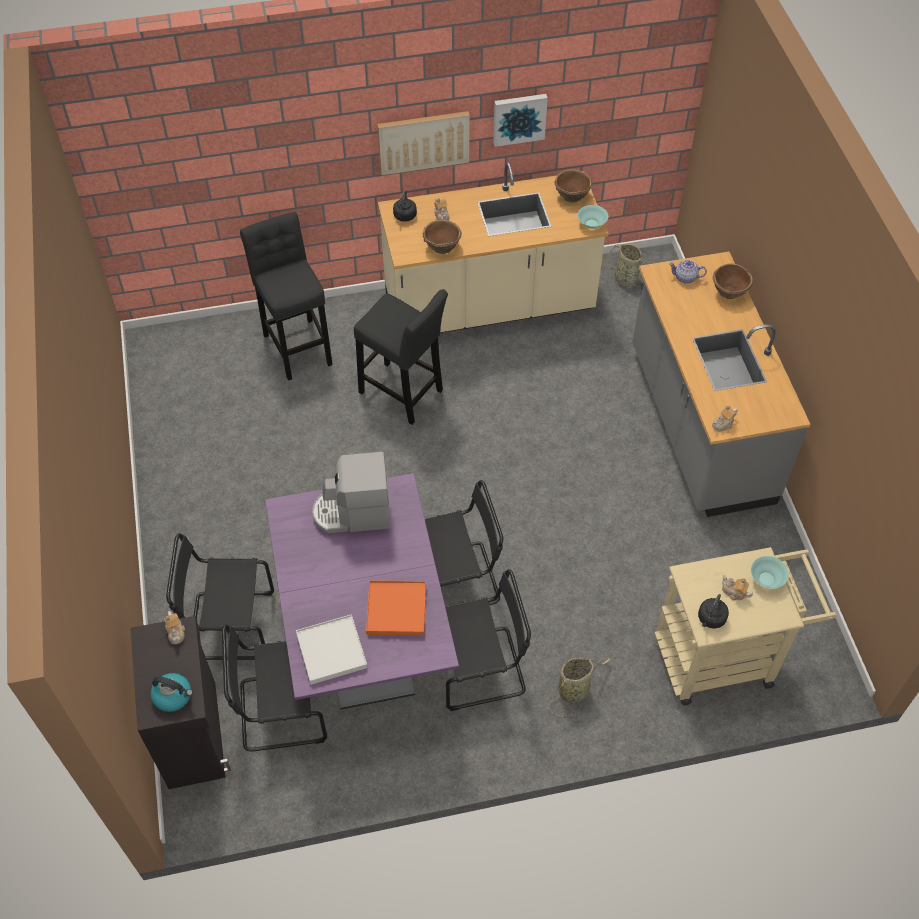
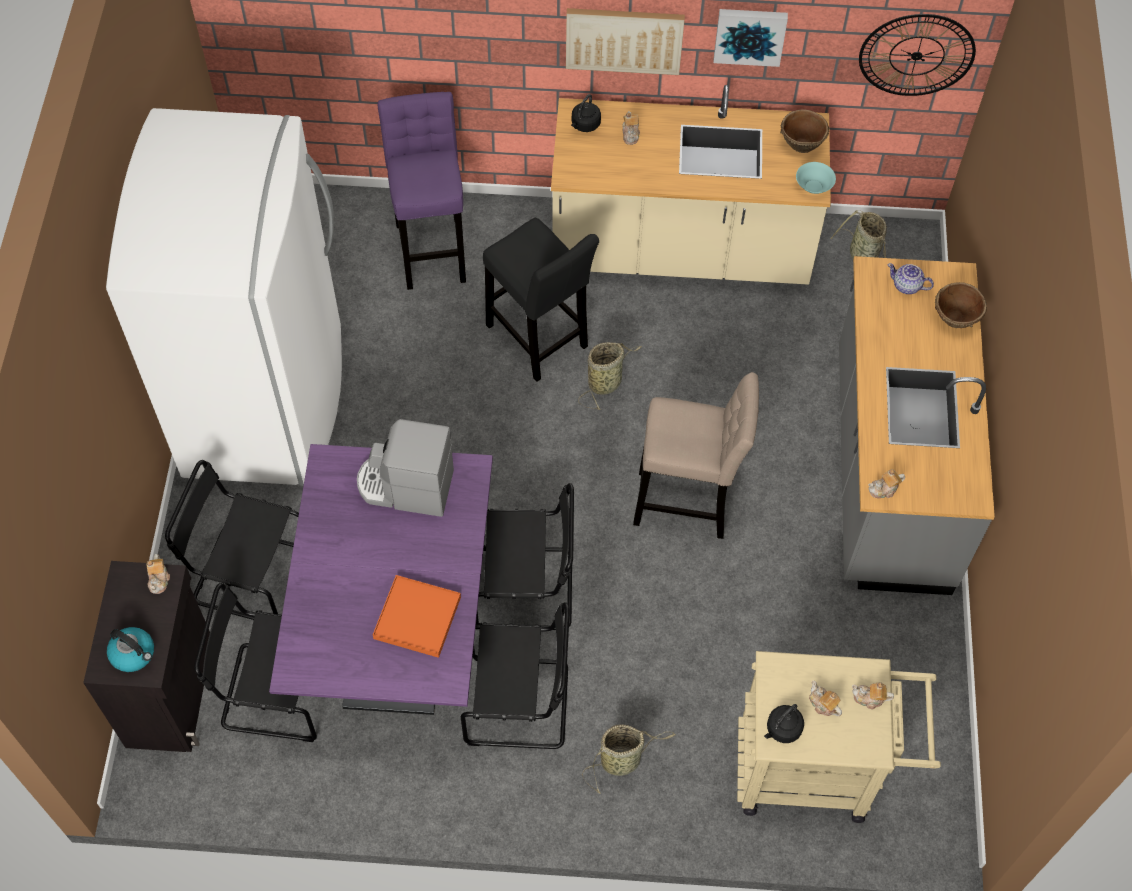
camera: 15 degrees right, 5 degrees up
(201, 488) = (267, 400): none -> white fridge
(297, 345) = (432, 248): black stool -> purple stool
(331, 651) = (327, 647): white tray -> none
(441, 247) = (617, 176): brown bowl -> none
(466, 412) = (606, 382): none -> basket
(558, 486) = (687, 504): none -> beige stool
(644, 110) = (916, 55): none -> wall clock
(767, 579) = (869, 698): turquoise bowl -> teapot

